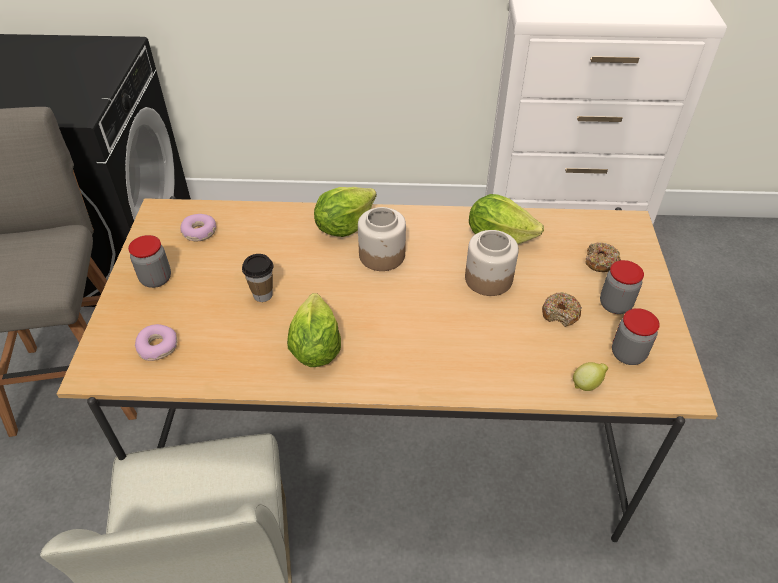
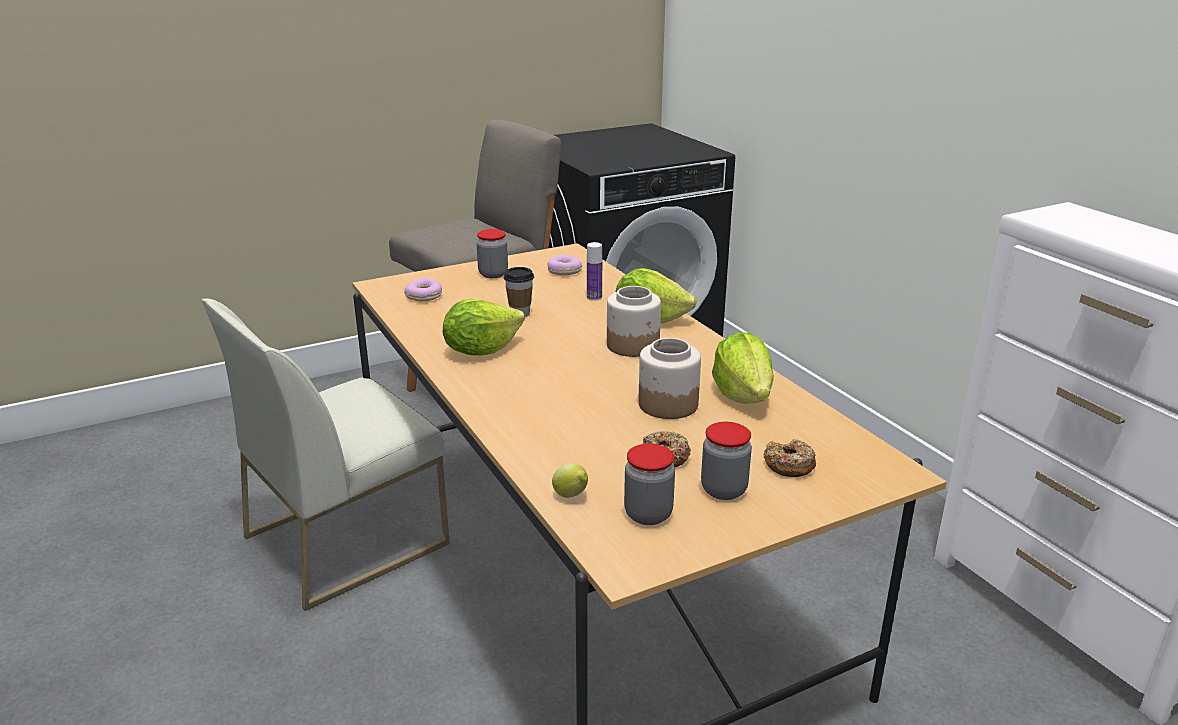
camera: 60 degrees right, 20 degrees down
(273, 238) = (594, 297): none -> bottle

